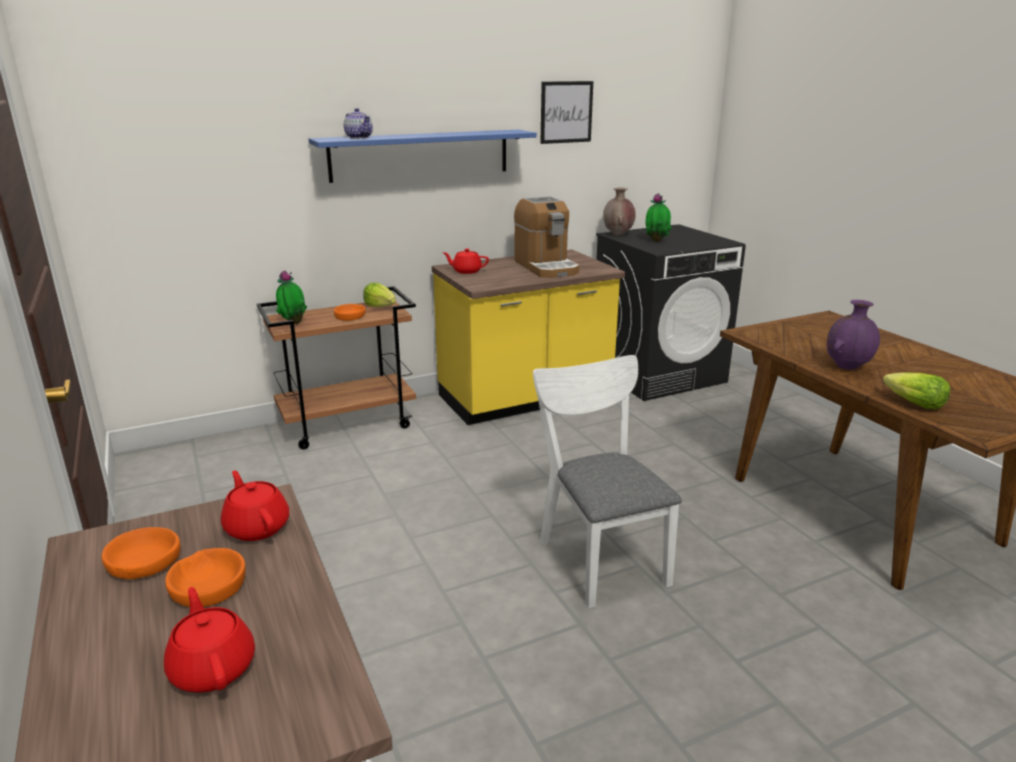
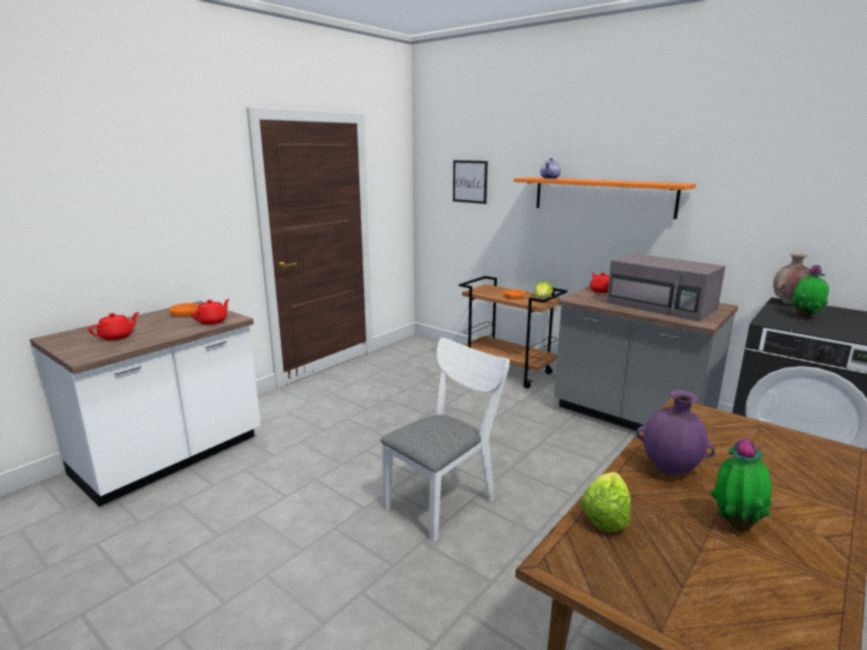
camera: 65 degrees right, 5 degrees down
(208, 586) = (168, 325): orange bowl -> none
(293, 323) = (484, 291): potted plant -> potted plant (735, 524)
(420, 155) = (602, 196): blue shelf -> orange shelf
(525, 398) = (631, 416): yellow counter -> grey counter
(546, 267) = (662, 306): coffee machine -> grey microwave
(566, 112) = (754, 171): picture -> picture (470, 181)

